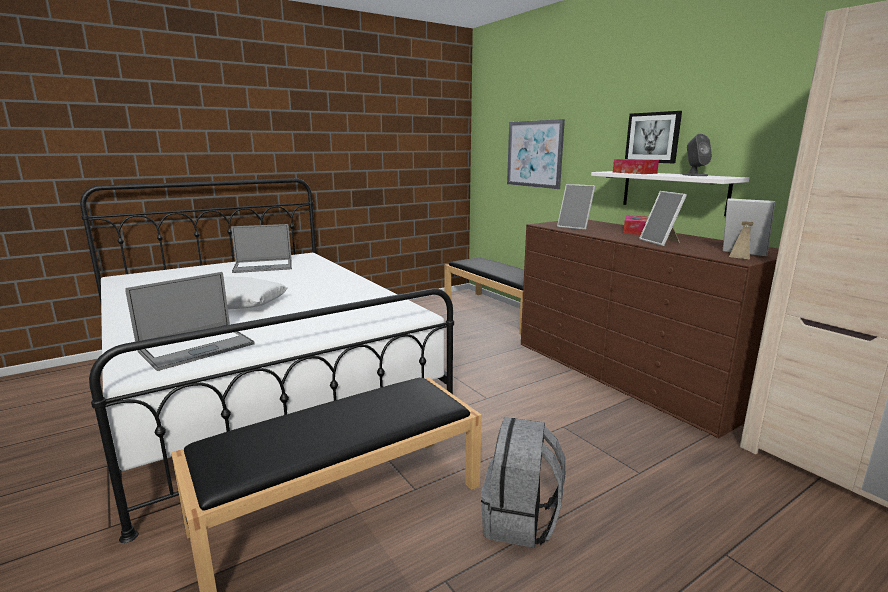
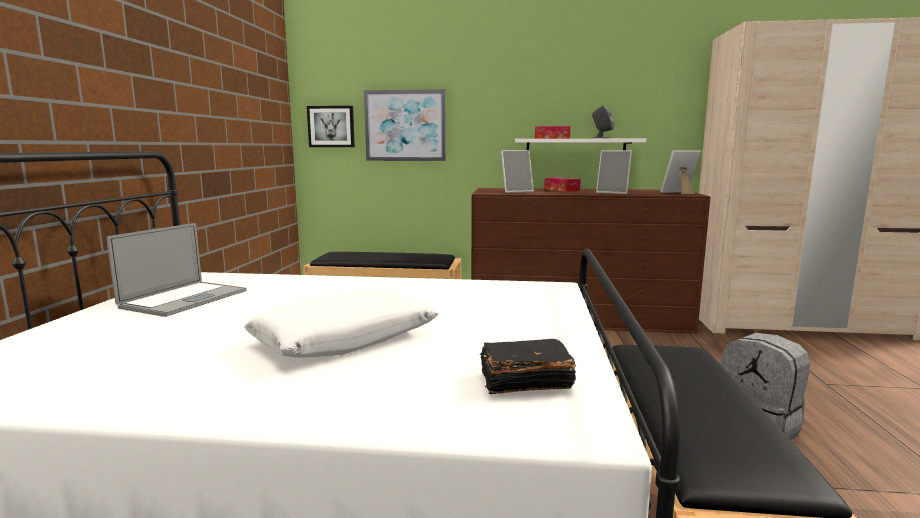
camera: 50 degrees left, 5 degrees down
(196, 348) = (524, 382): laptop -> black book
(653, 137) = (550, 108): picture -> picture (331, 126)

